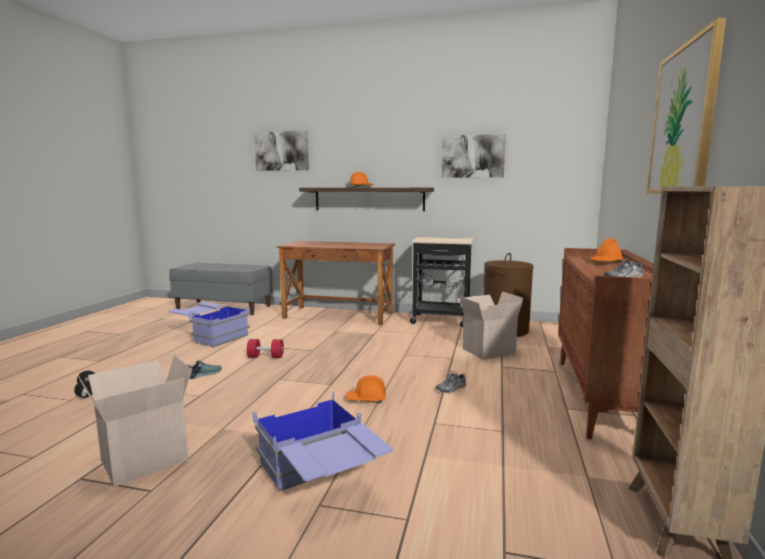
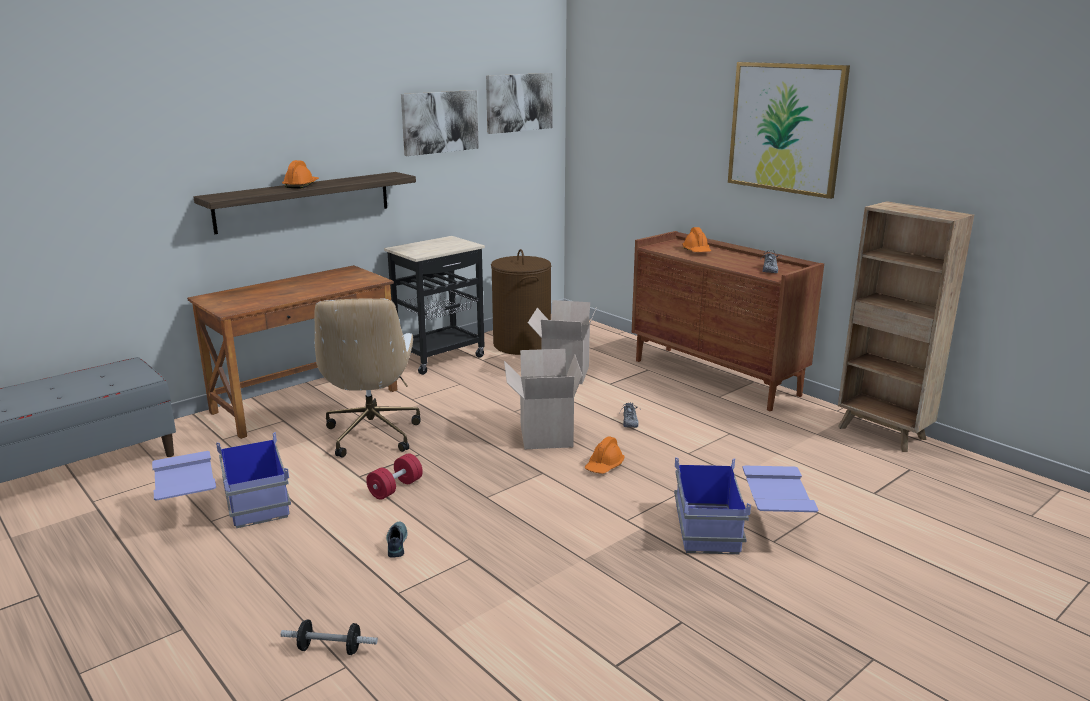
camera: 55 degrees left, 10 degrees up
(145, 458) = (608, 618): cardboard box -> cardboard box (543, 435)
(282, 151) = (127, 131): picture -> picture (519, 102)
(318, 336) = (371, 437): none -> white office chair

